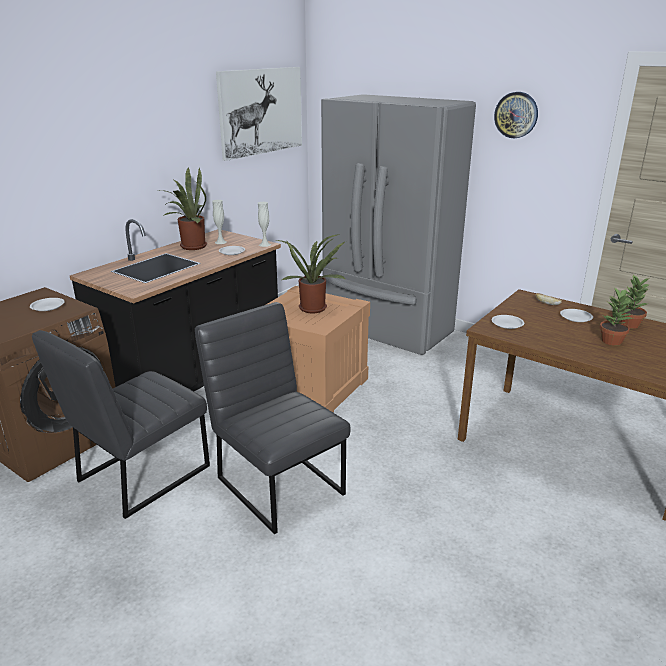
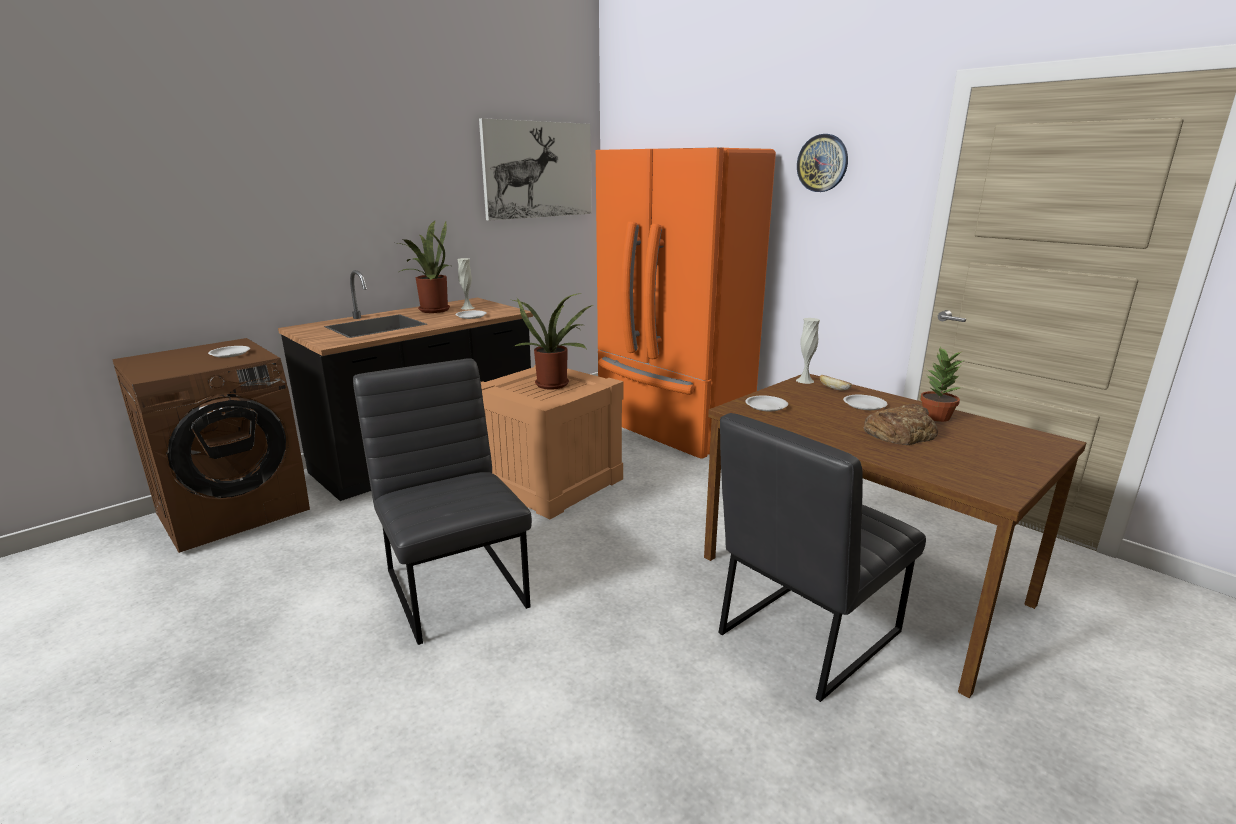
camera: 10 degrees right, 5 degrees down
(140, 475) = (304, 558): grey chair -> grey chair (805, 634)
(265, 244) = (514, 312): white vase -> white vase (805, 380)
(385, 329) = (669, 428): grey fridge -> orange fridge
(611, 341) = (900, 433): potted plant -> bread

